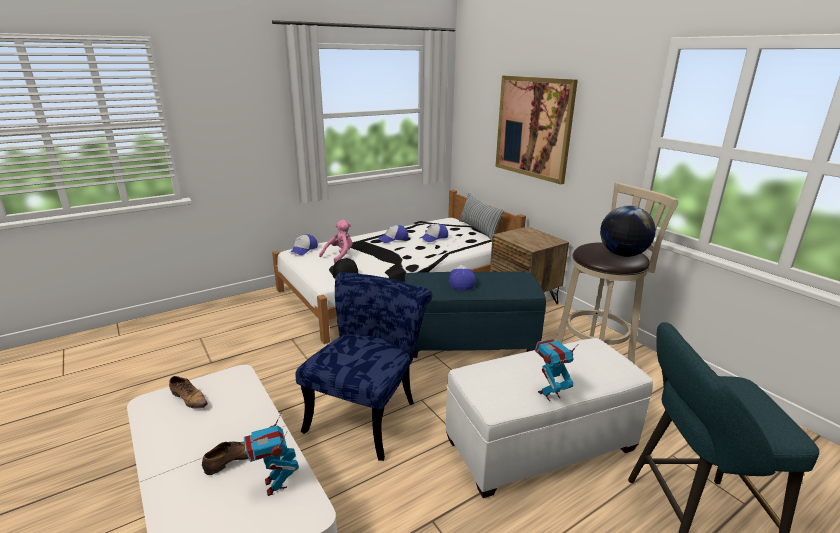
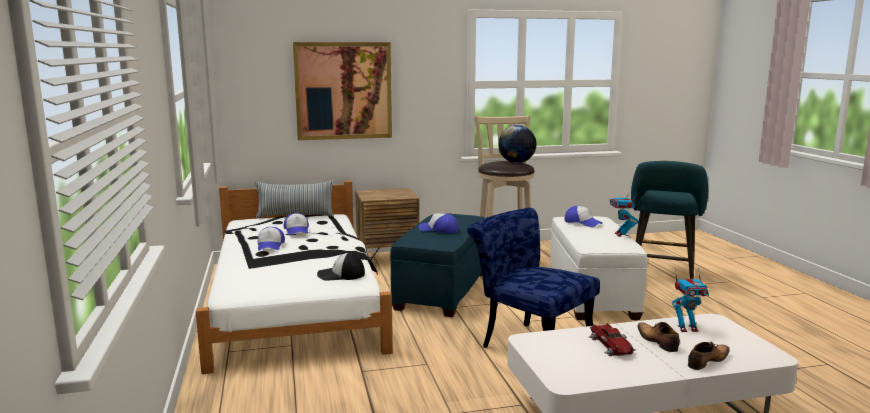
camera: 70 degrees left, 10 degrees down
(189, 399) = (564, 362): shoe -> shoe (707, 361)
(223, 425) = (611, 346): none -> toy car
(303, 249) = (234, 288): cap -> cap (582, 223)
(339, 256) = (286, 273): pink plush toy -> none

